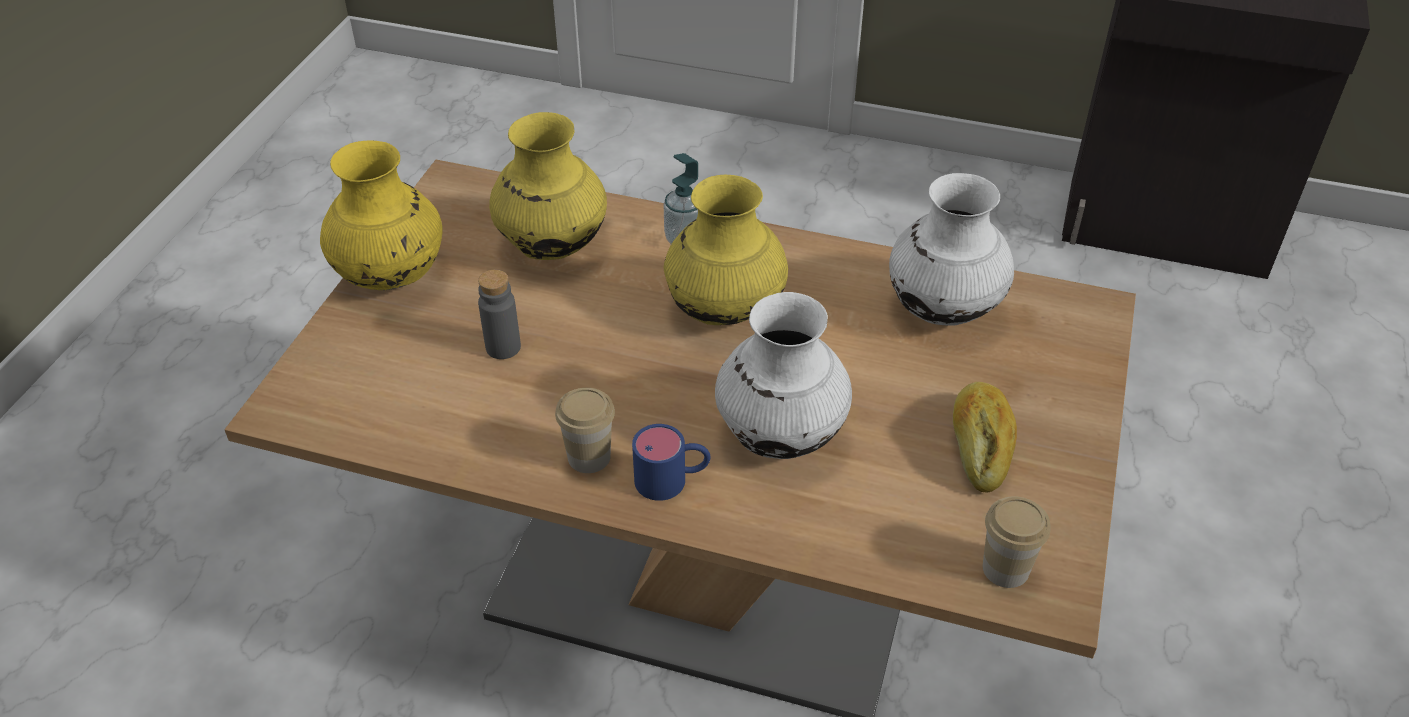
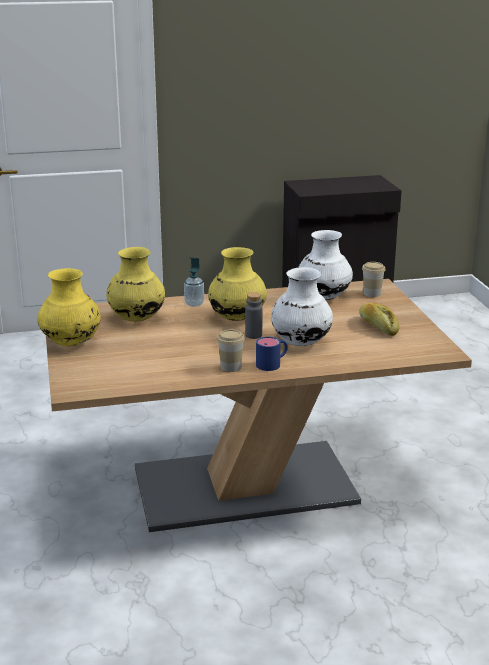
camera: 30 degrees left, 20 degrees down
(503, 347) = (153, 349): grey bottle -> grey bottle (253, 335)
(1005, 568) = (421, 351): cup -> cup (372, 293)

